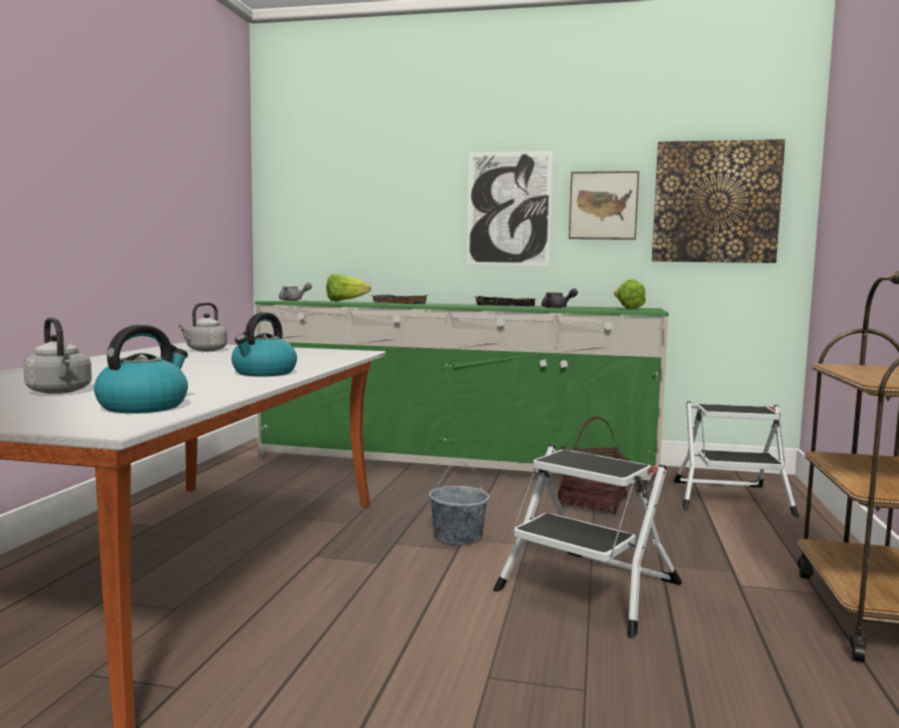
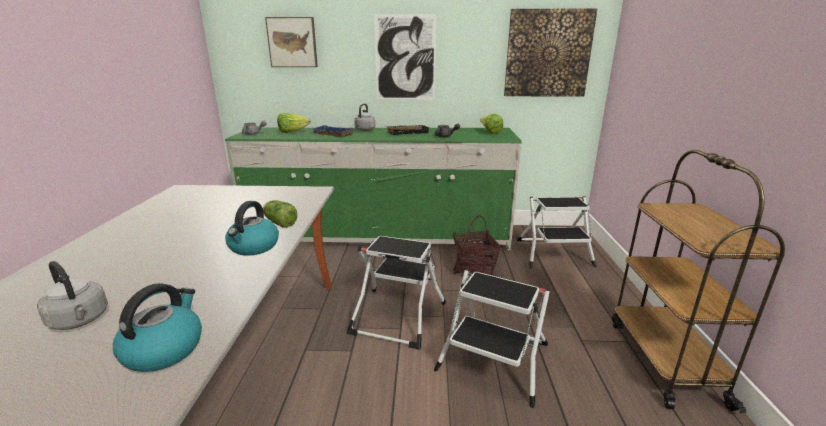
camera: 10 degrees left, 15 degrees up
(205, 350) = (196, 201): grey kettle -> grey kettle (364, 130)
(302, 364) = (279, 222): none -> lettuce
(457, 537) = (397, 315): grey bucket -> step ladder
(603, 206) = (472, 56): picture -> picture (292, 42)

